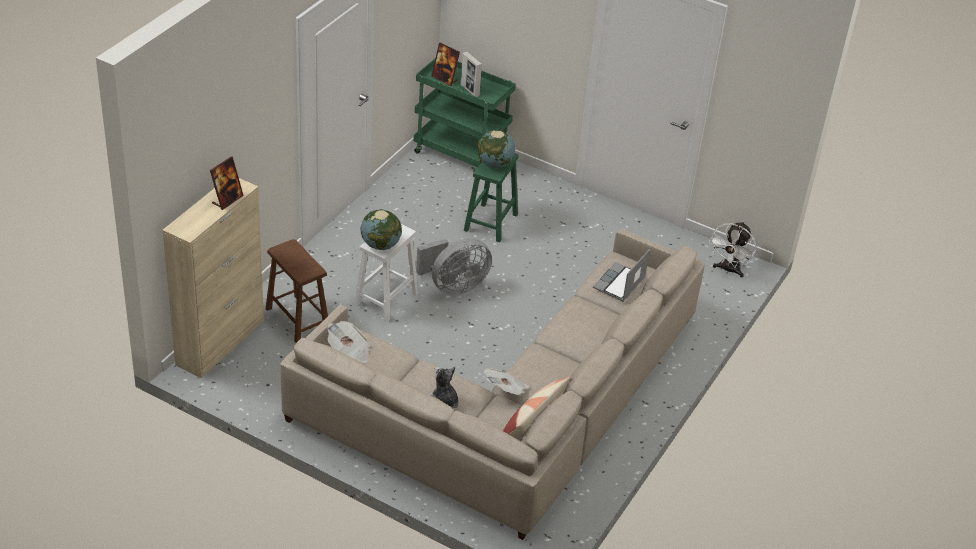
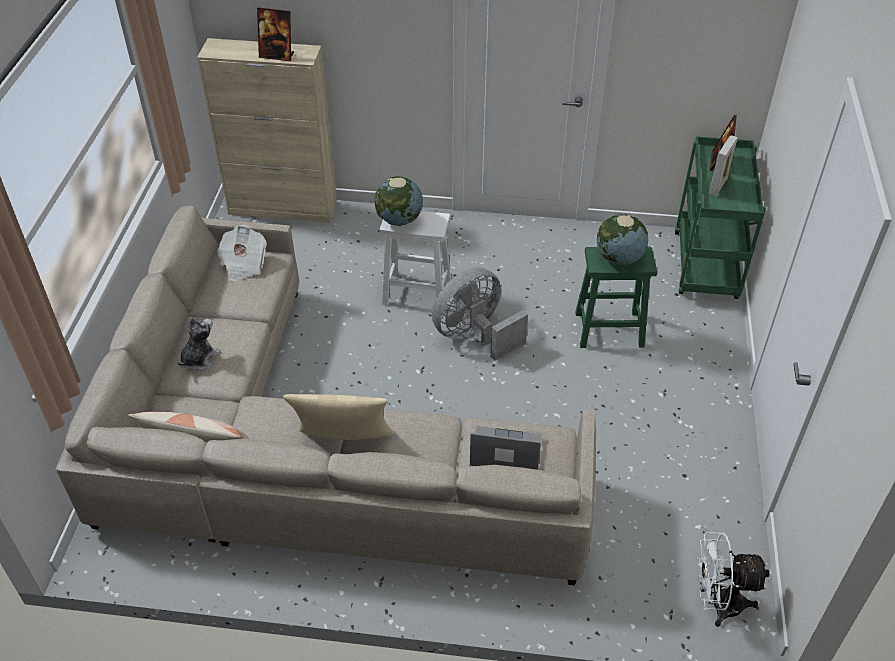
camera: 70 degrees right, 5 degrees up
(297, 318) = (346, 242): brown stool -> none
(454, 286) = (475, 335): grey fan -> grey fan turned 105 degrees clockwise
(506, 390) = (242, 404): newspaper -> none
(570, 351) = (344, 443): none -> beige pillow

